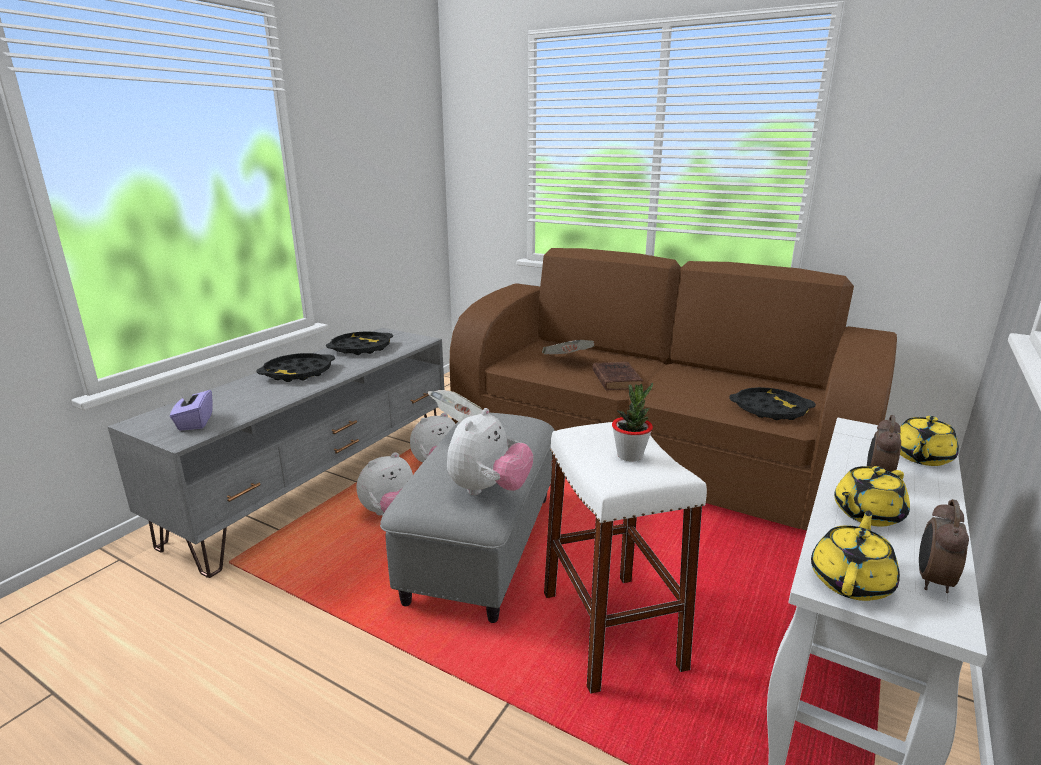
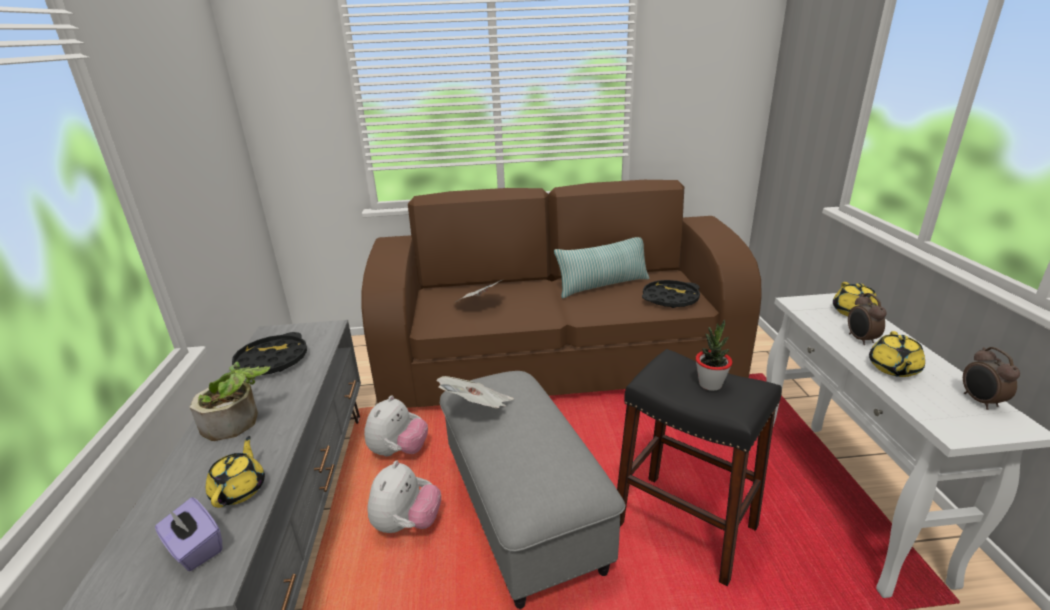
camera: 35 degrees left, 5 degrees up
(298, 373) = (238, 421): black tray -> potted plant
(489, 490) = (576, 461): plush toy -> none
(611, 630) = (685, 526): white stool -> black stool
(616, 379) = (538, 308): brown book -> none
(710, 380) = (603, 285): none -> pillow
(851, 581) = (958, 423): yellow teapot -> yellow teapot (240, 489)

